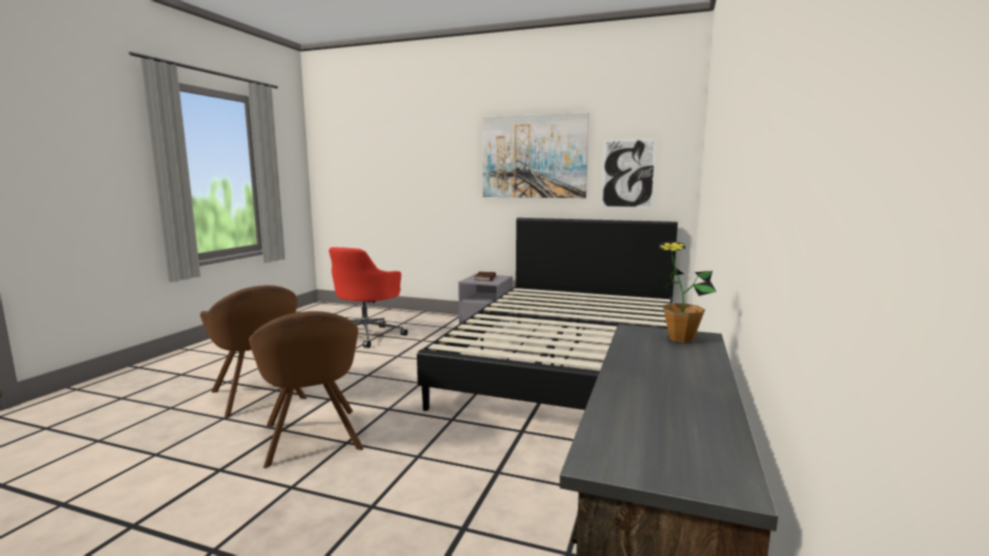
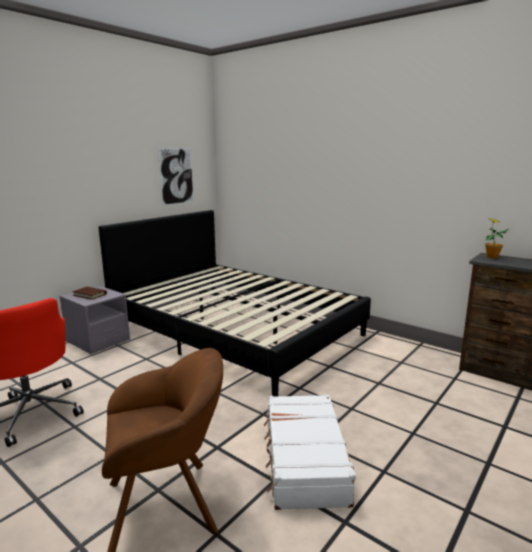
camera: 70 degrees left, 5 degrees up
(312, 439) = (304, 459): brown armchair -> white suitcase
(533, 156) = (103, 162): picture -> none

